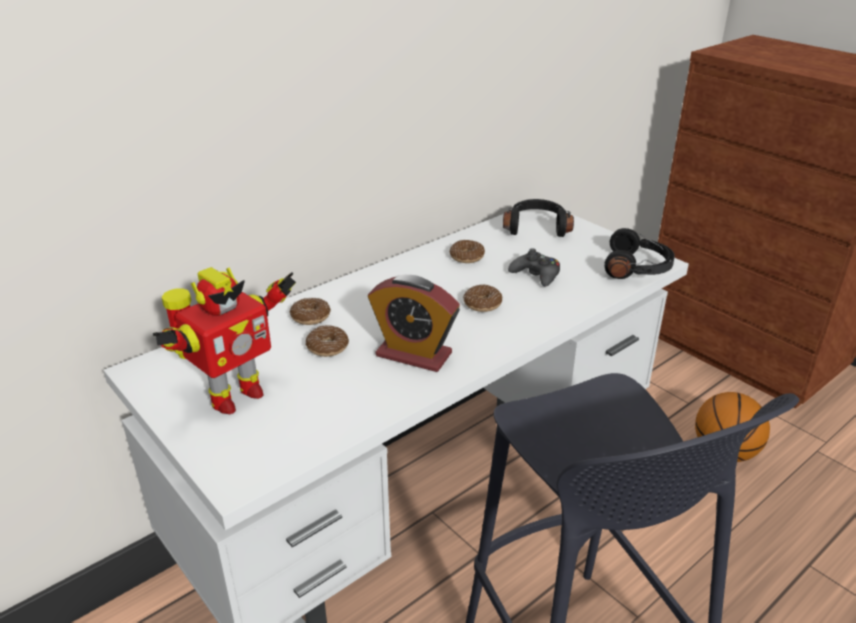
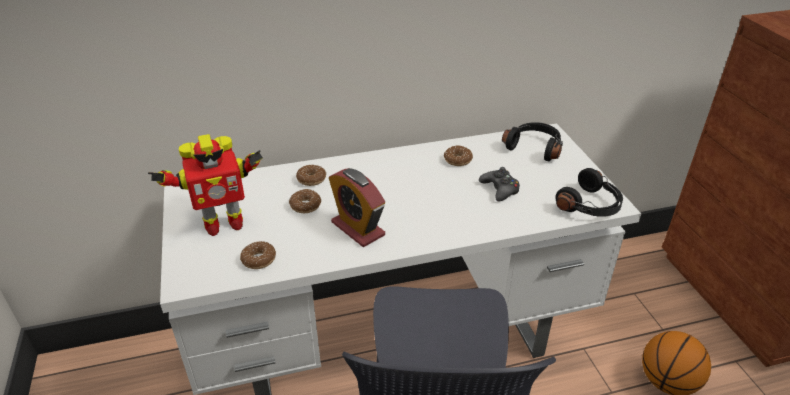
camera: 25 degrees right, 5 degrees up
(482, 304) = (438, 202): donut -> donut (259, 259)

